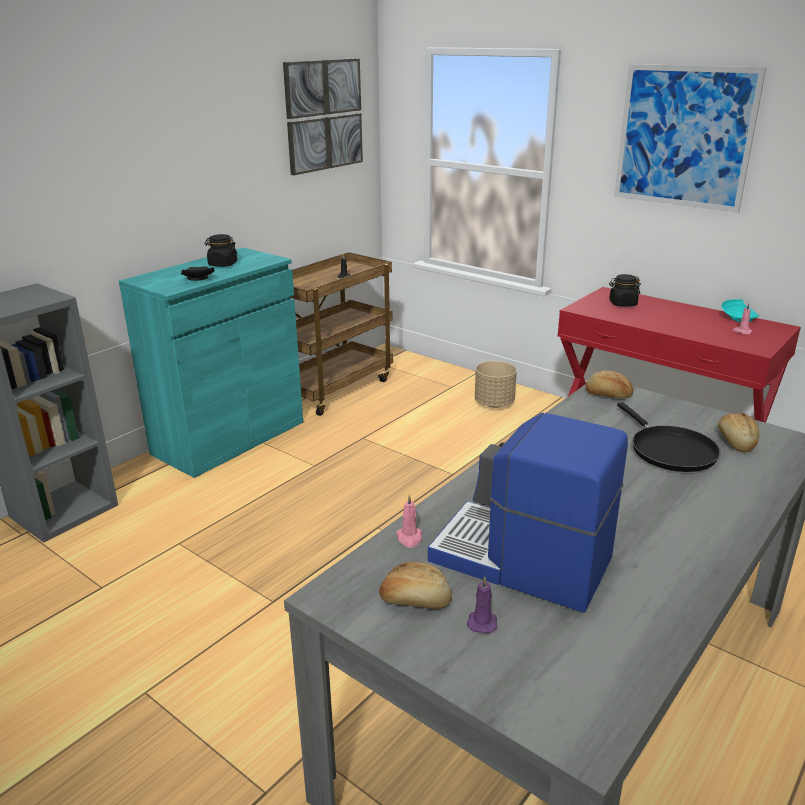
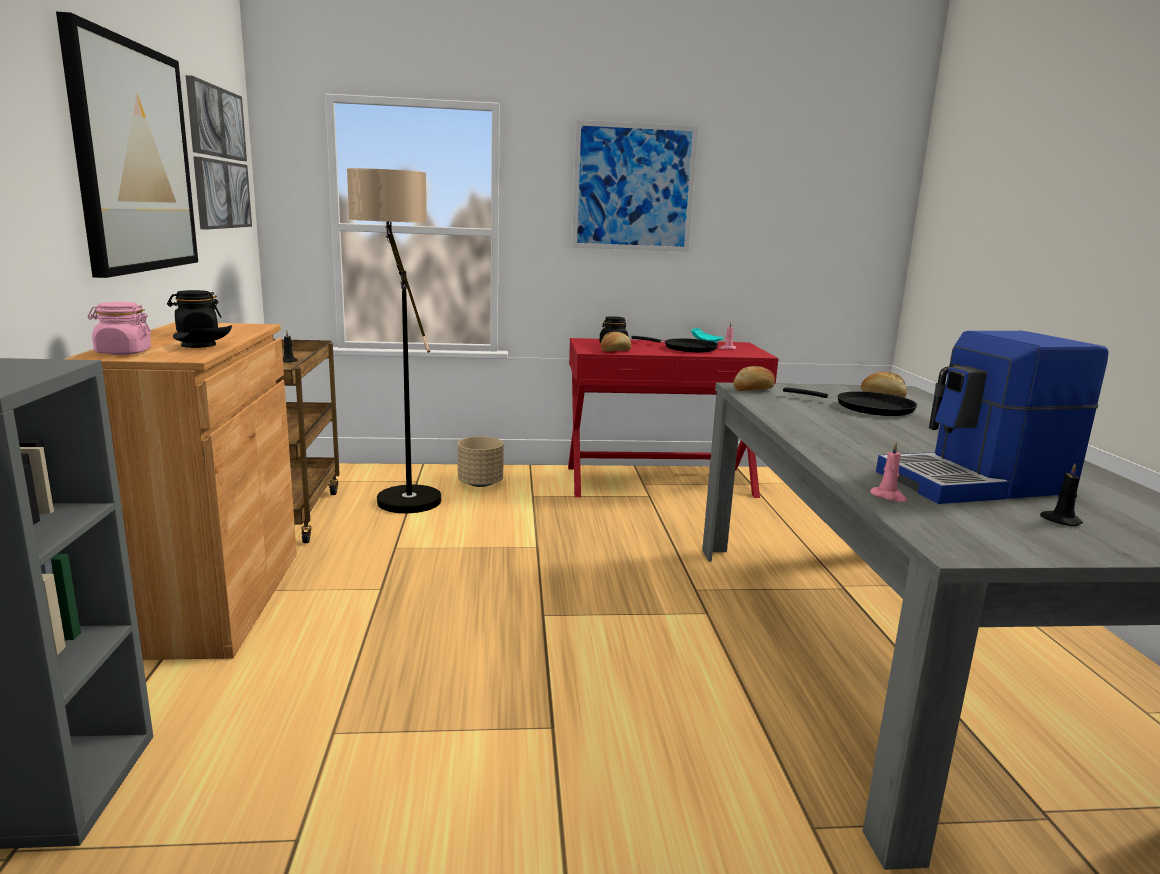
camera: 45 degrees left, 10 degrees down
(152, 279) = (123, 352): none -> pink jar
(210, 140) = (133, 158): none -> picture
(229, 438) = (215, 600): turquoise cabinet -> brown cabinet
(415, 600) = (1000, 527): bread -> bread (615, 351)
(427, 394) = (402, 493): none -> floor lamp
(482, 622) = (1059, 520): purple candle -> black candle
(690, 323) = (686, 348): none -> black frying pan

